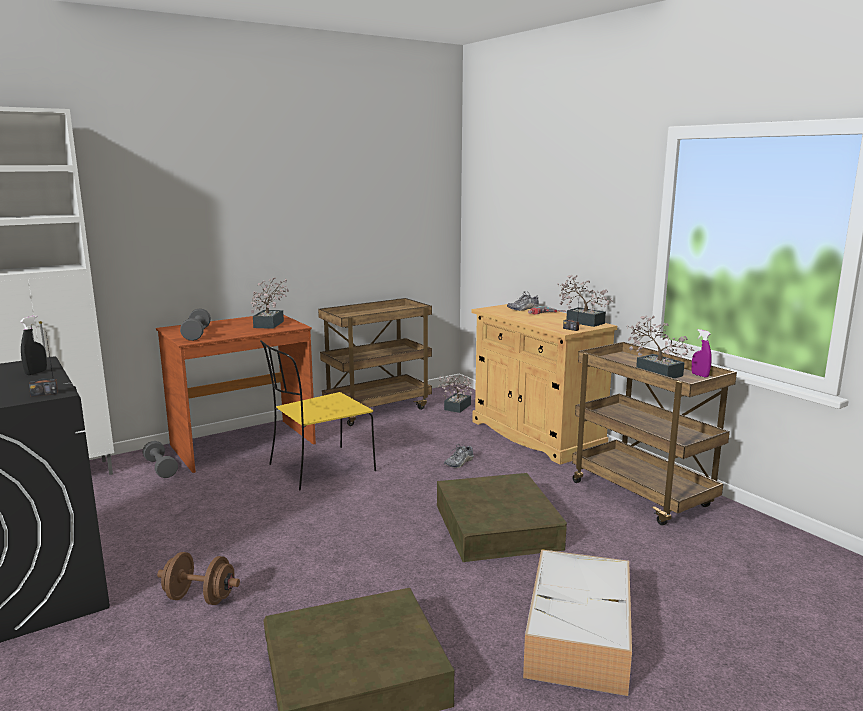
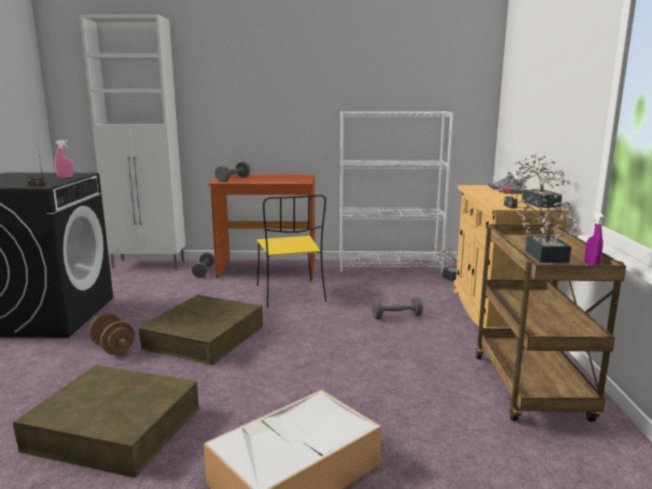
camera: 35 degrees right, 0 degrees up
(36, 372) = (65, 177): black spray bottle -> pink spray bottle
(270, 323) = (291, 179): potted plant -> none
(319, 469) = (291, 294): yellow chair -> yellow chair turned 105 degrees counterclockwise
(377, 409) = (390, 266): brown cart -> white bookcase
(459, 463) = (396, 316): shoe -> grey dumbbell
(497, 526) = (356, 370): brown storage box -> brown storage box (205, 337)

